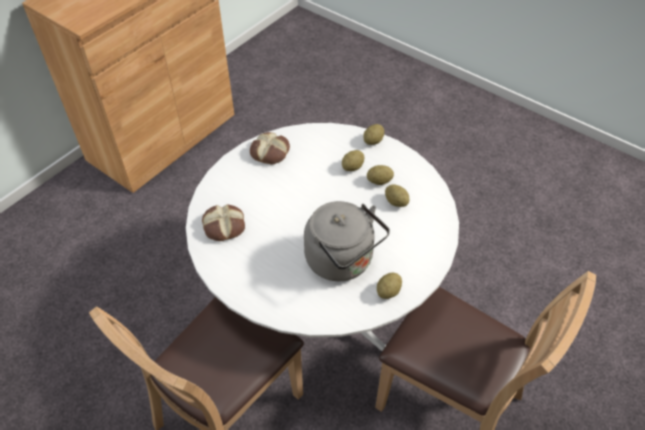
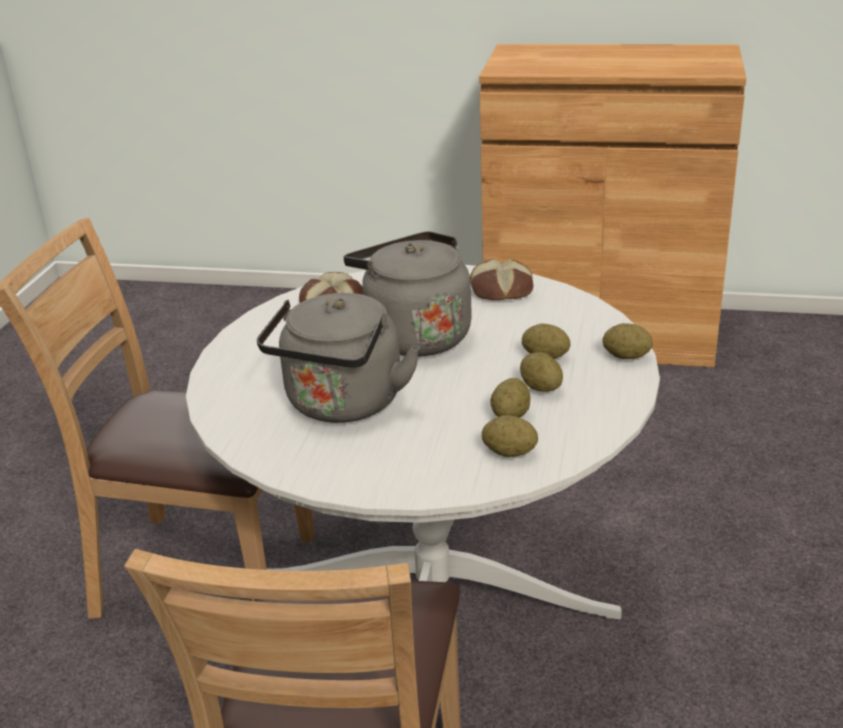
camera: 65 degrees right, 20 degrees down
(291, 206) = (413, 336): none -> grey kettle
(388, 291) = (313, 461): potato -> potato (509, 452)

